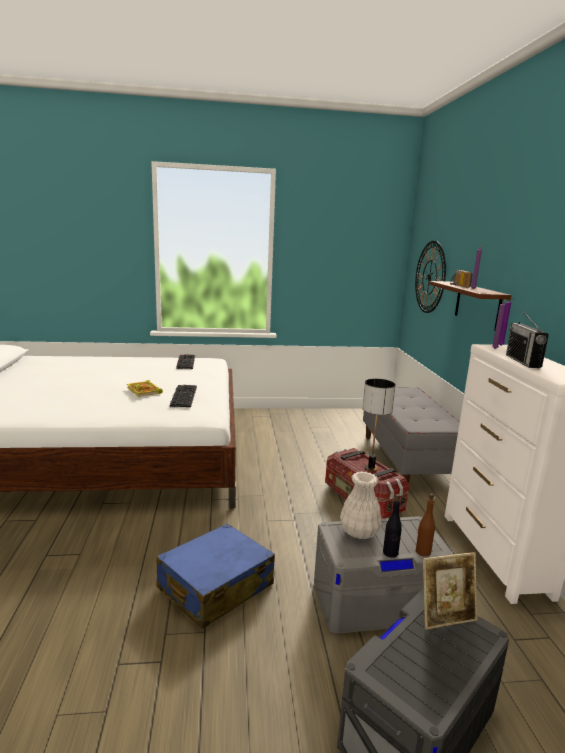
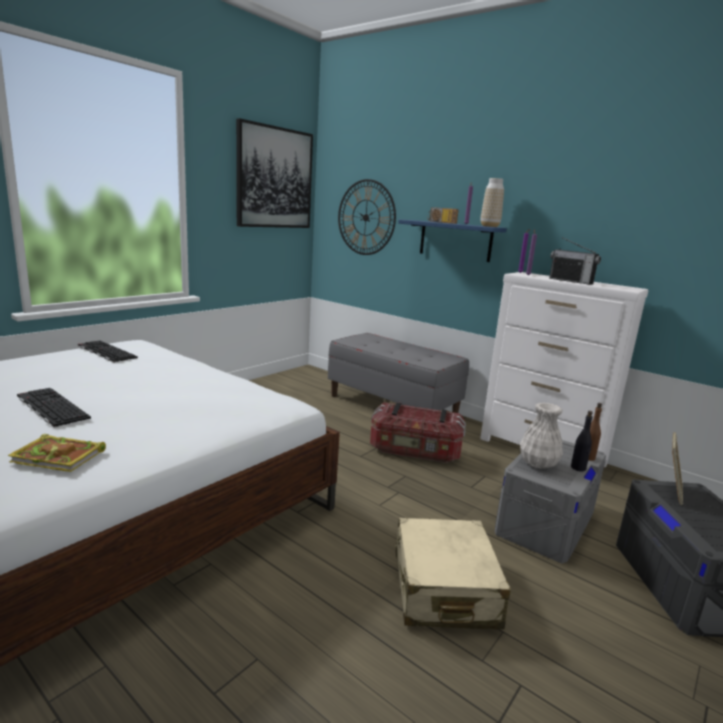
camera: 45 degrees left, 0 degrees up
(145, 391) = (147, 398): book -> book (60, 457)
(183, 396) = (212, 390): keyboard -> keyboard (50, 407)
(215, 587) = (443, 588): blue suitcase -> beige suitcase
(360, 242) = (274, 178): none -> picture
(370, 468) = (424, 415): table lamp -> none
(477, 305) = (455, 240): brown shelf -> blue shelf
(490, 292) = (489, 226): none -> vase

